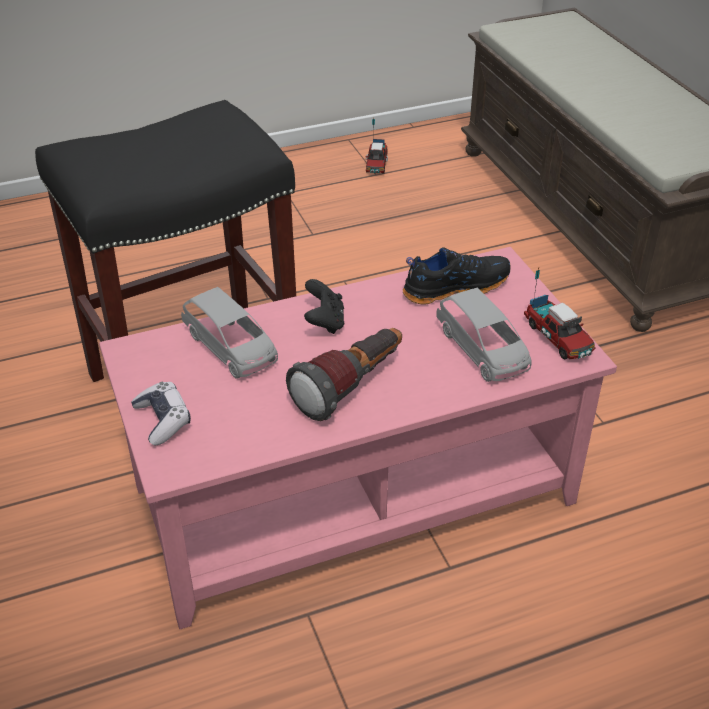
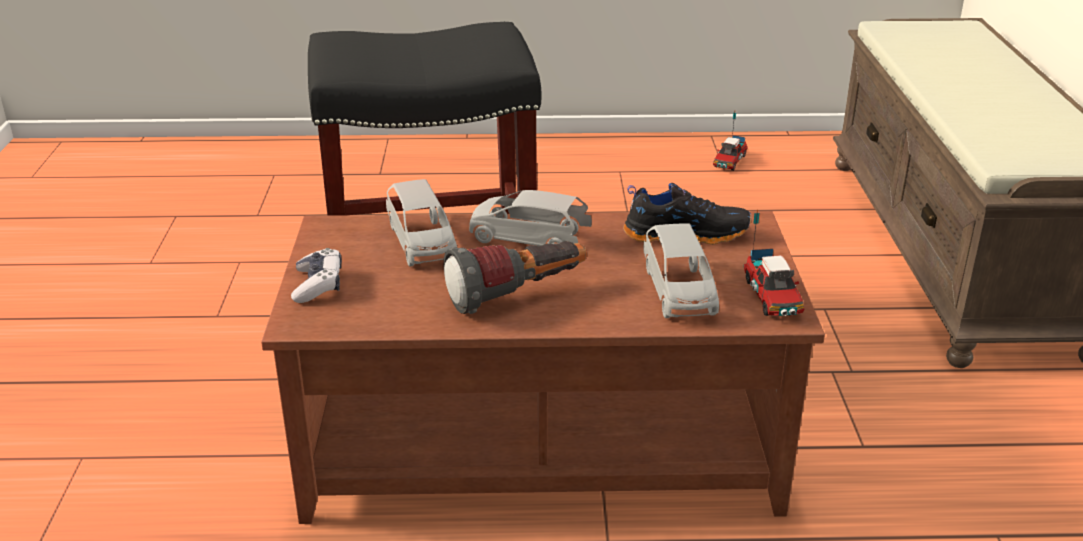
camera: 20 degrees right, 10 degrees down
(324, 322) = (528, 239): black game controller -> grey toy car
(353, 492) = (542, 446): pink coffee table -> brown coffee table

